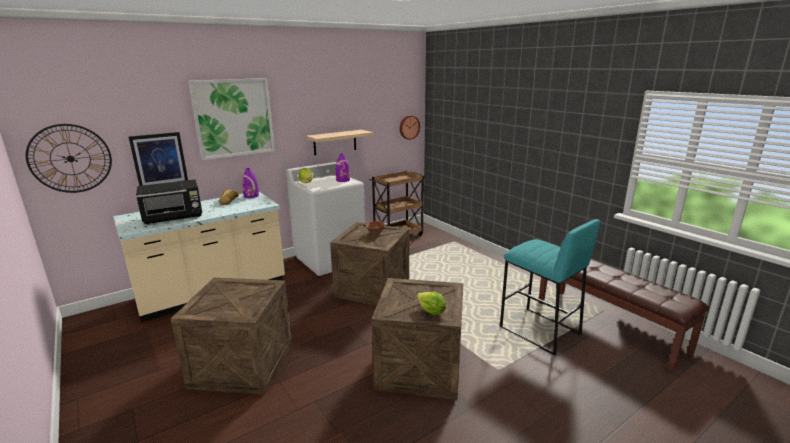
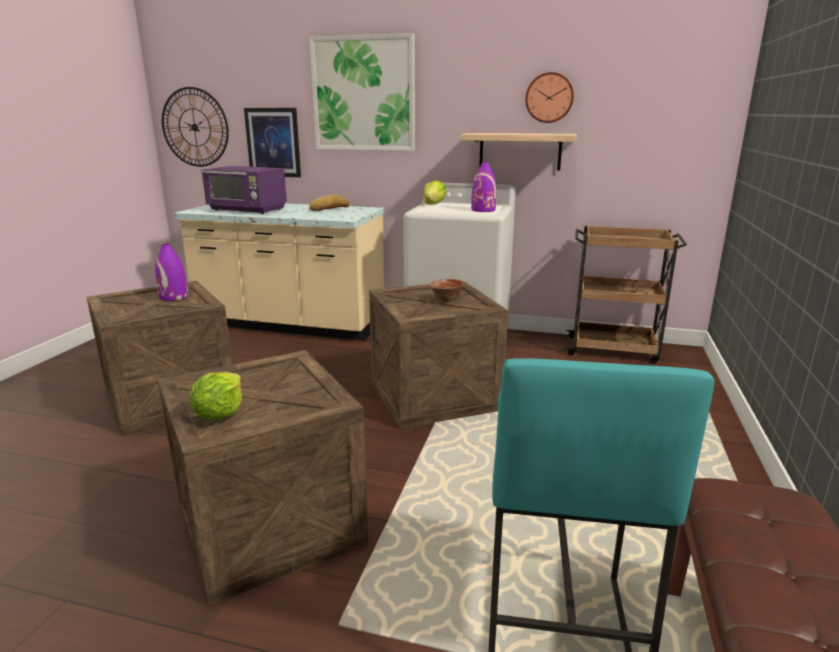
camera: 50 degrees right, 0 degrees up
(174, 217) = (247, 210): black microwave -> purple microwave
(251, 196) = (361, 209): purple vase -> purple vase (173, 297)
(409, 127) = (694, 141): wall clock -> wall clock (549, 98)

